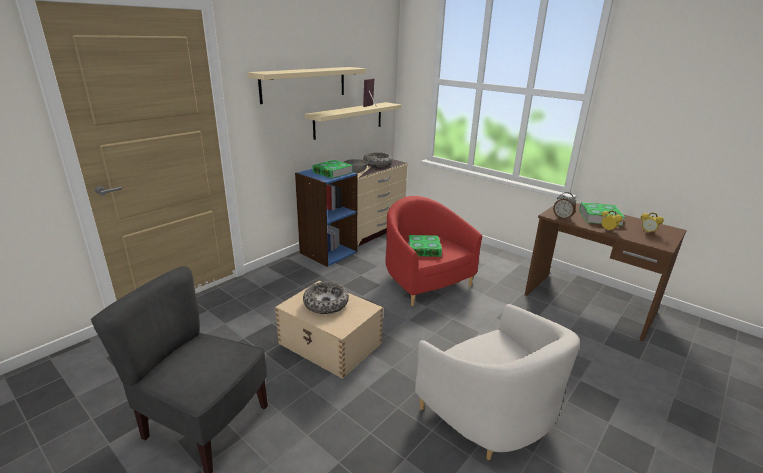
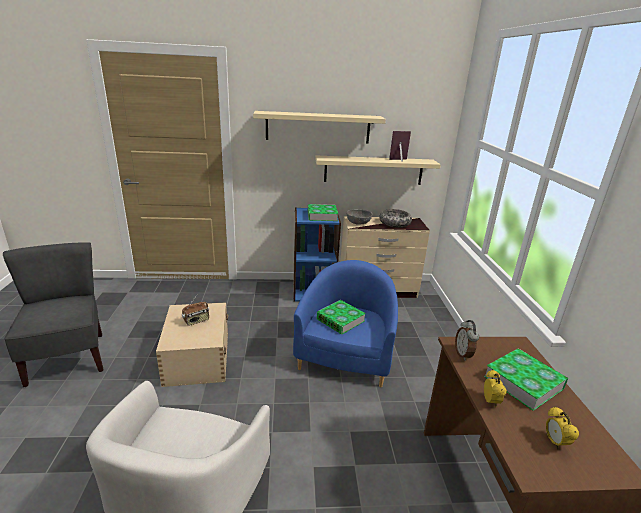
camera: 45 degrees right, 0 degrees up
(326, 303) = (196, 321): bowl -> radio
(424, 281) = (345, 356): red armchair -> blue armchair

